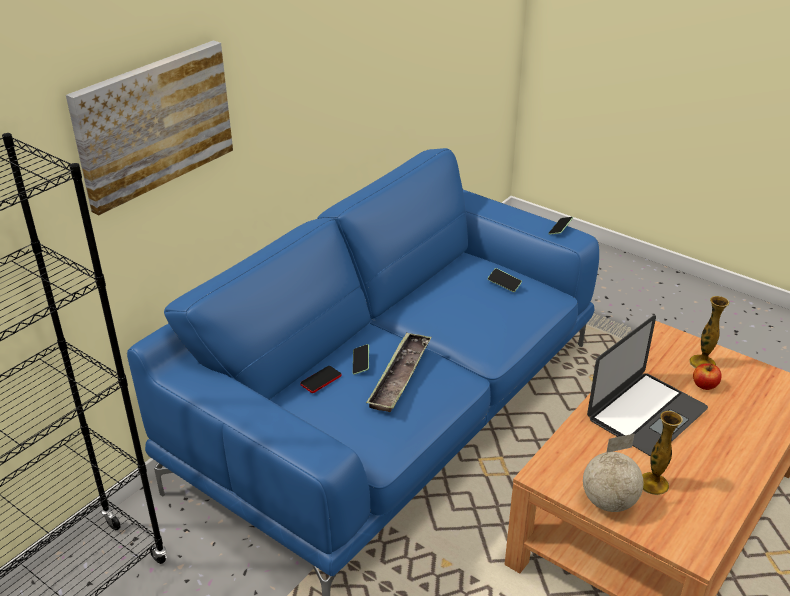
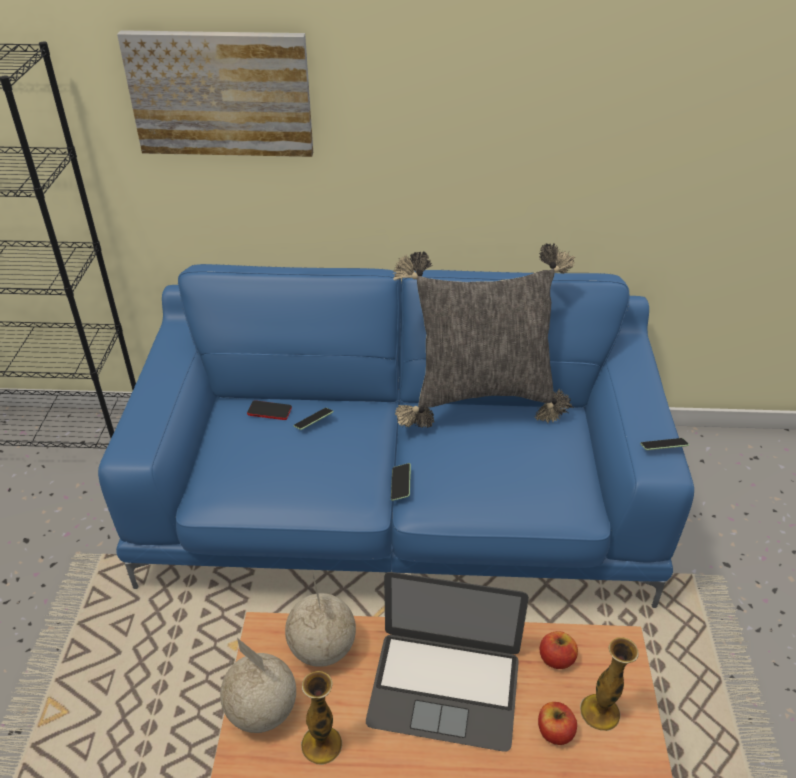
camera: 55 degrees right, 5 degrees up
(400, 376) = (317, 456): tray -> none
(424, 285) = (479, 406): none -> pillow
(504, 284) = (544, 460): phone -> phone (400, 486)
(576, 453) = (323, 648): none -> globe
(655, 360) = (556, 659): none -> apple

